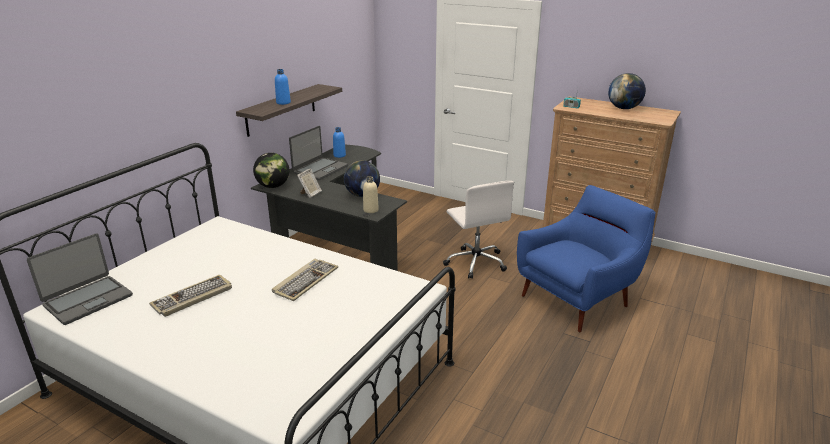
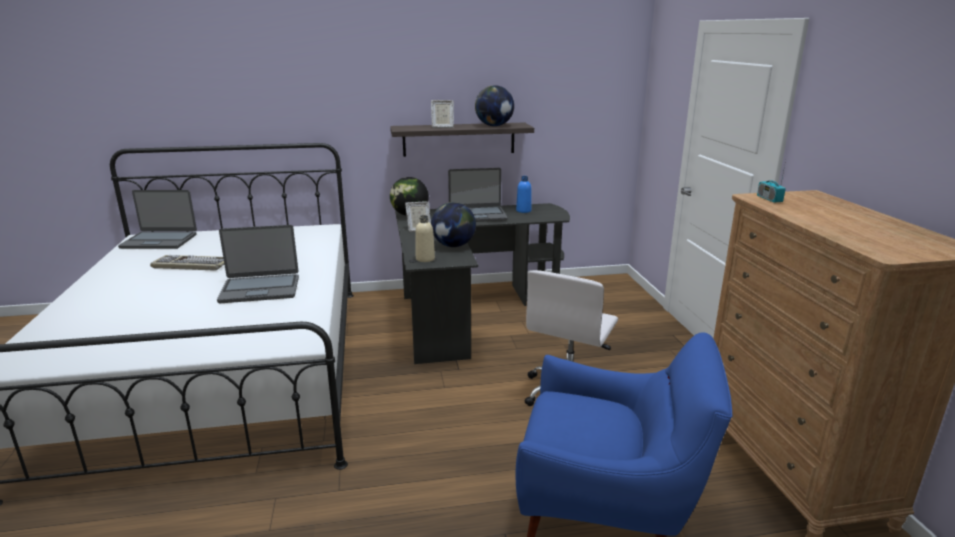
camera: 50 degrees right, 5 degrees down
(283, 103) = (442, 127): blue bottle -> picture frame
(305, 281) = (260, 289): keyboard -> laptop
(624, 108) = (869, 222): globe -> globe (494, 126)

